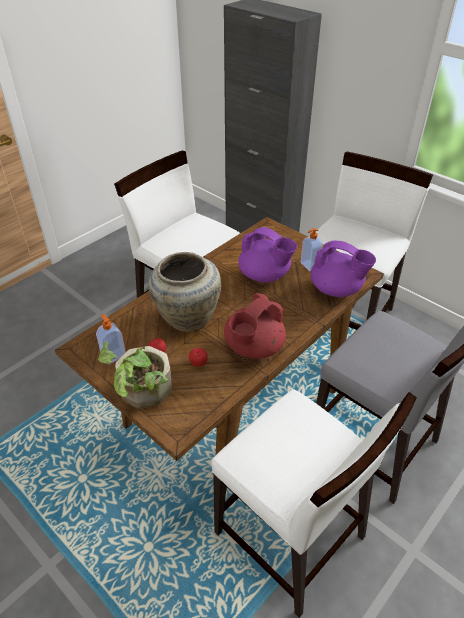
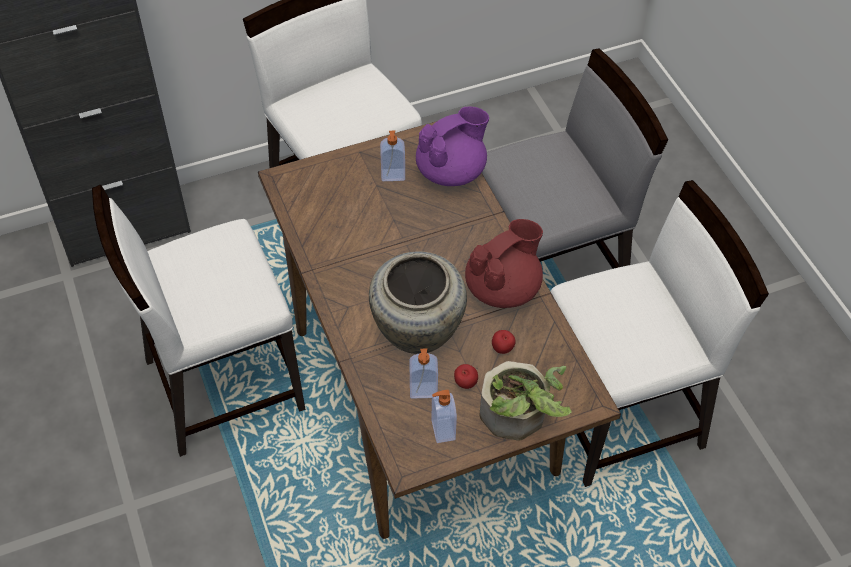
camera: 65 degrees left, 10 degrees up
(141, 336) = (423, 391): none -> soap dispenser
(253, 347) = (503, 288): red teapot -> red teapot turned 105 degrees counterclockwise
(265, 275) = (384, 226): purple teapot -> none

